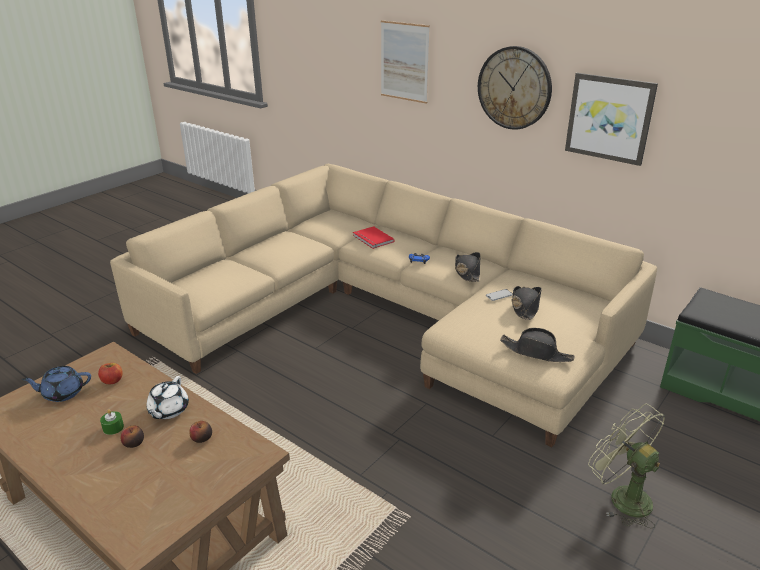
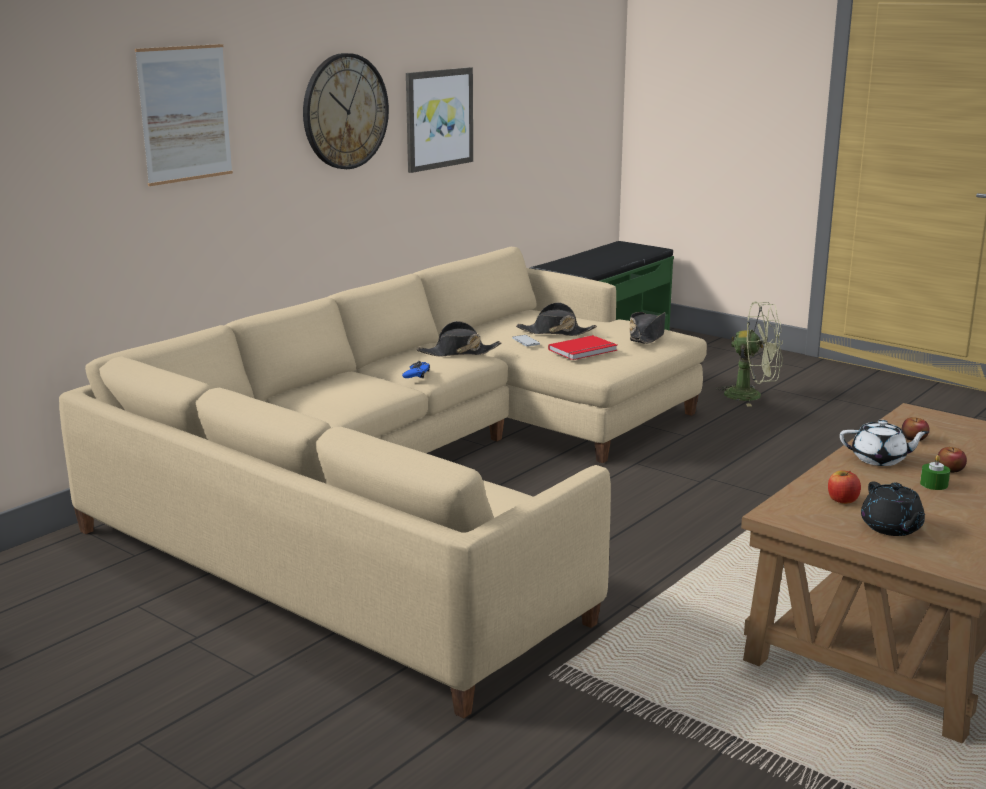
camera: 90 degrees left, 10 degrees down
(63, 393) = (891, 528): blue teapot -> black teapot
(372, 239) = (332, 398): red book -> red book (584, 351)
(621, 497) = (751, 396): green fan -> green fan turned 120 degrees counterclockwise

